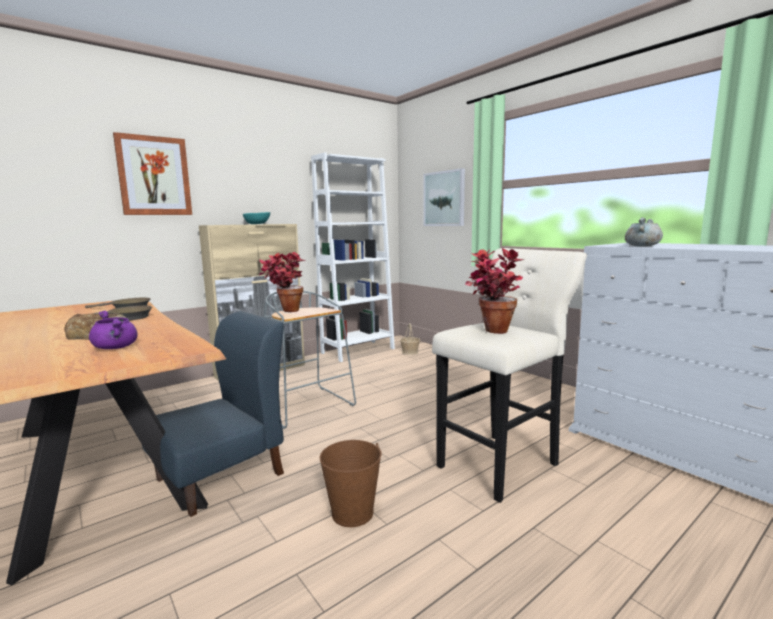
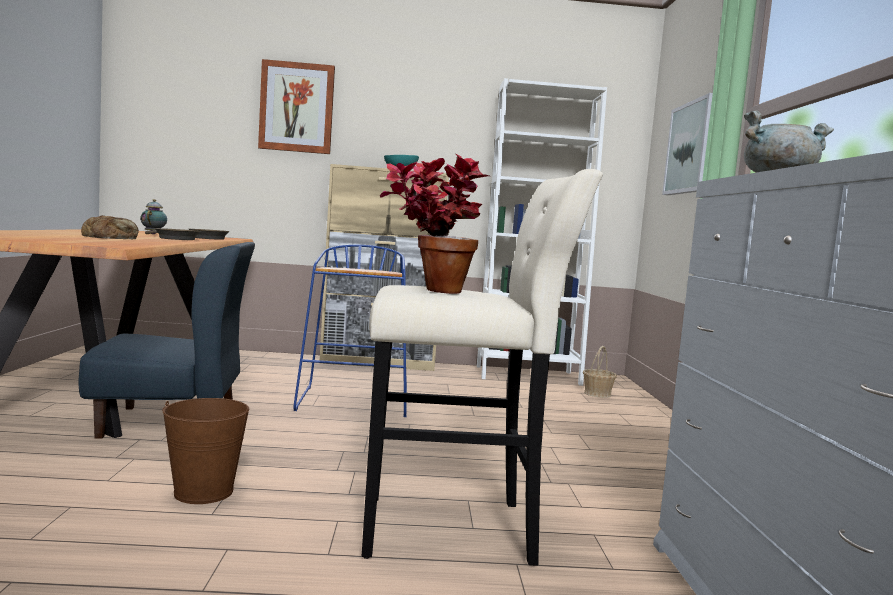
camera: 35 degrees right, 5 degrees down
(68, 314) = (154, 234): none -> teapot
(116, 348) = (79, 239): purple cooking pot -> none
(284, 311) = (347, 267): potted plant -> none
(306, 406) = (355, 402): grey stool -> blue stool

